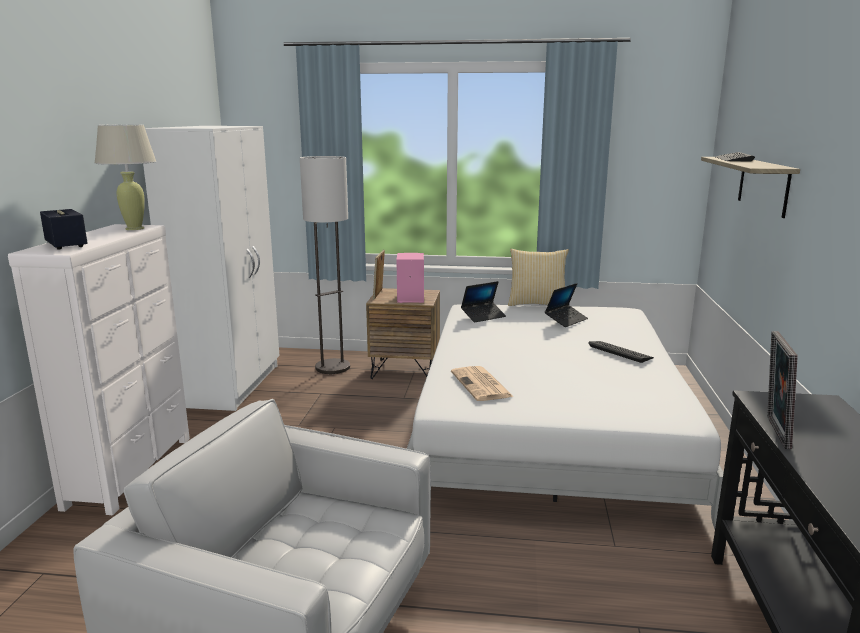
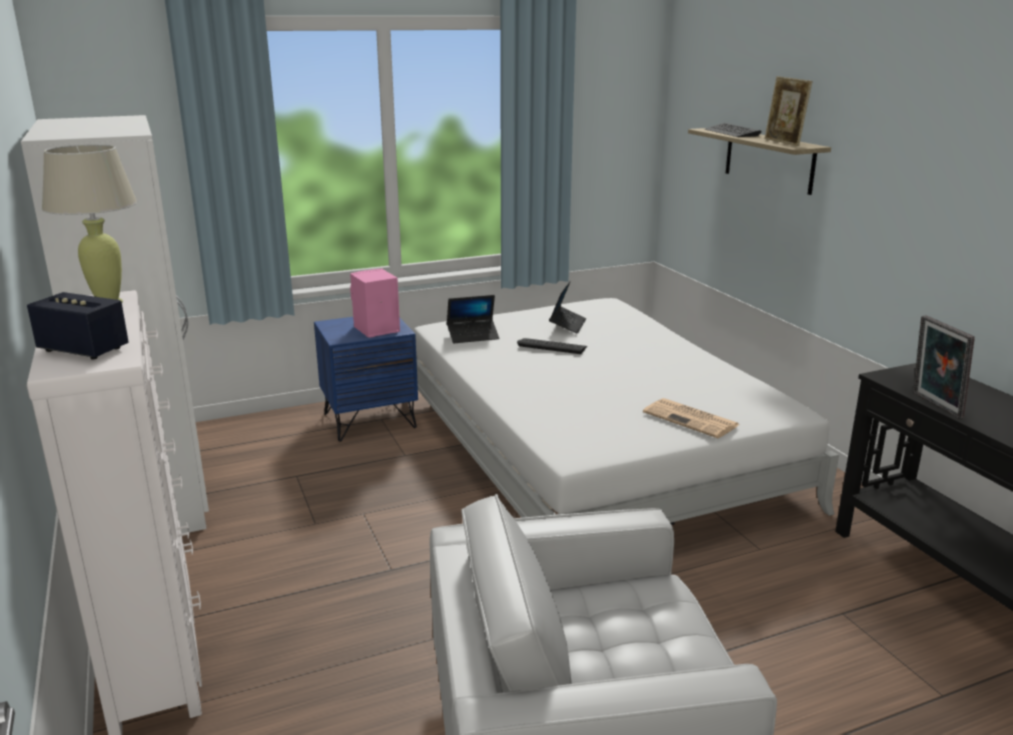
camera: 30 degrees left, 5 degrees up
(332, 367) = (272, 438): floor lamp -> none
(379, 294) = (329, 331): picture frame -> picture frame (783, 142)
(405, 370) = (369, 420): brown nightstand -> blue nightstand
(482, 385) = (579, 419): newspaper -> newspaper (692, 419)
(483, 316) = (473, 336): laptop -> laptop turned 45 degrees clockwise
(537, 304) = (509, 309): pillow -> none
(620, 352) = (658, 351): keyboard -> keyboard (552, 346)

